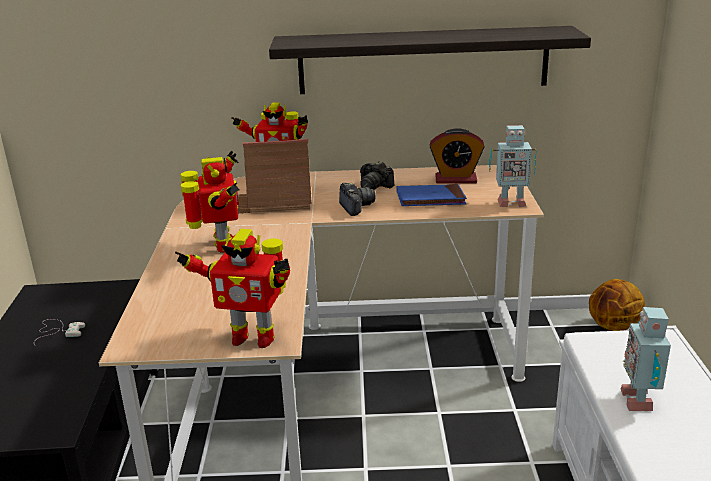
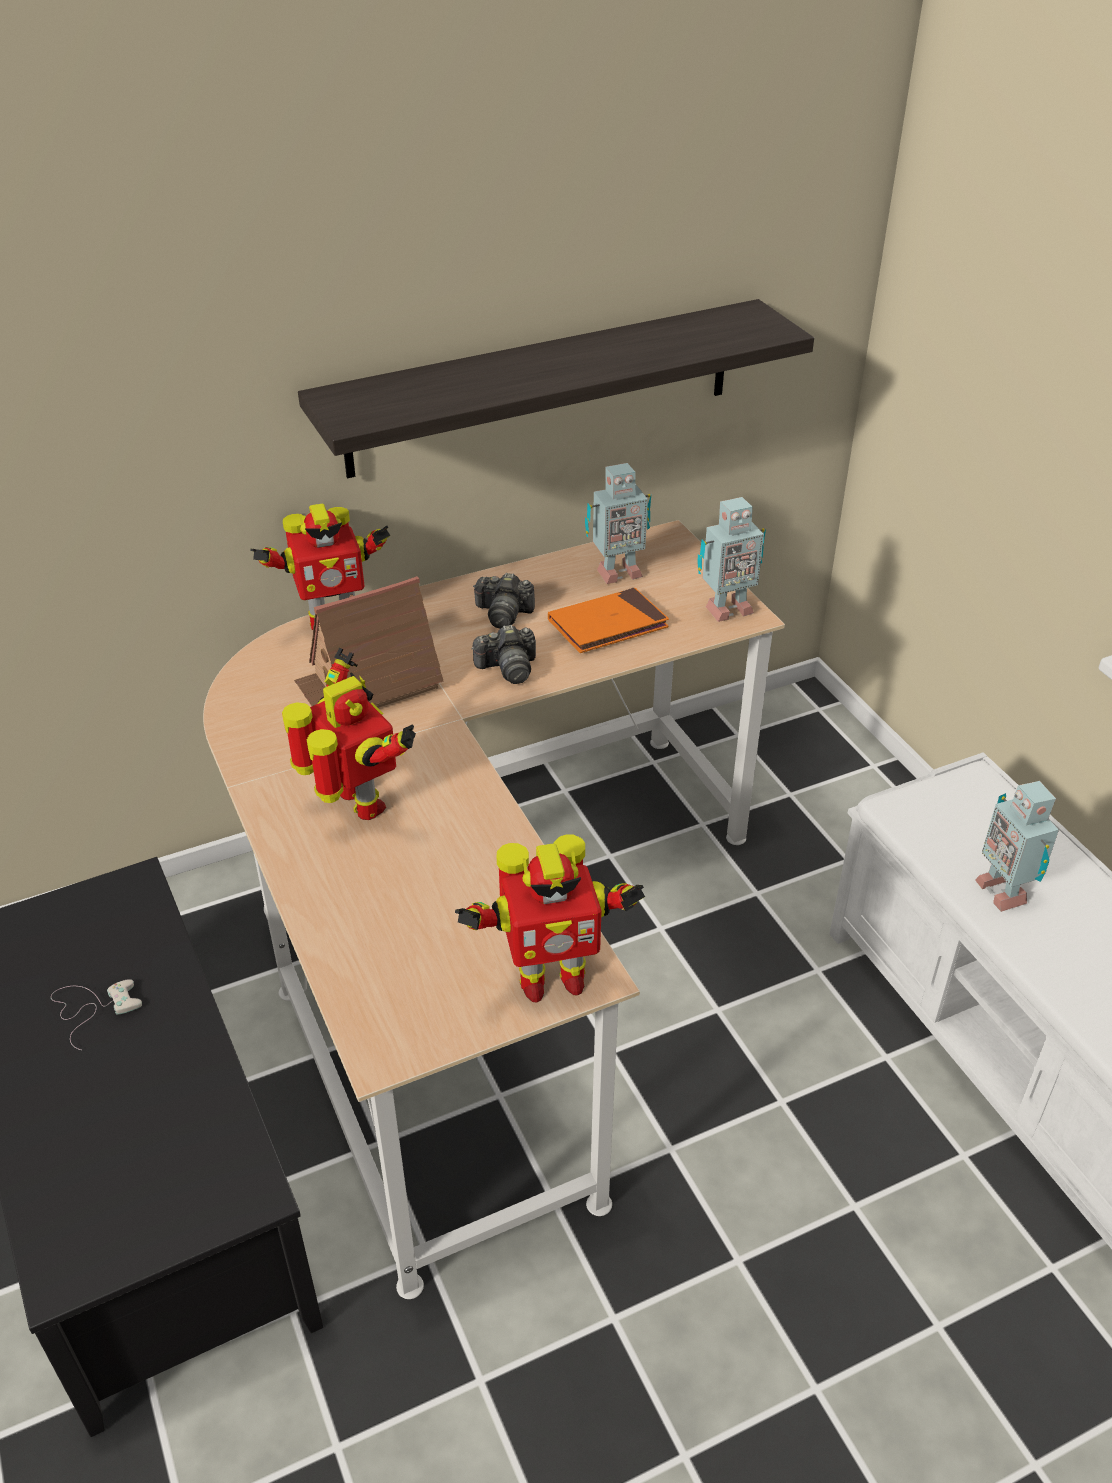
camera: 25 degrees left, 15 degrees up
(356, 207) = (508, 668): camera -> camera turned 120 degrees clockwise
(430, 199) = (608, 625): blue book -> orange book
(455, 179) = (616, 572): alarm clock -> toy robot
(613, 327) = (818, 717): basketball -> none

